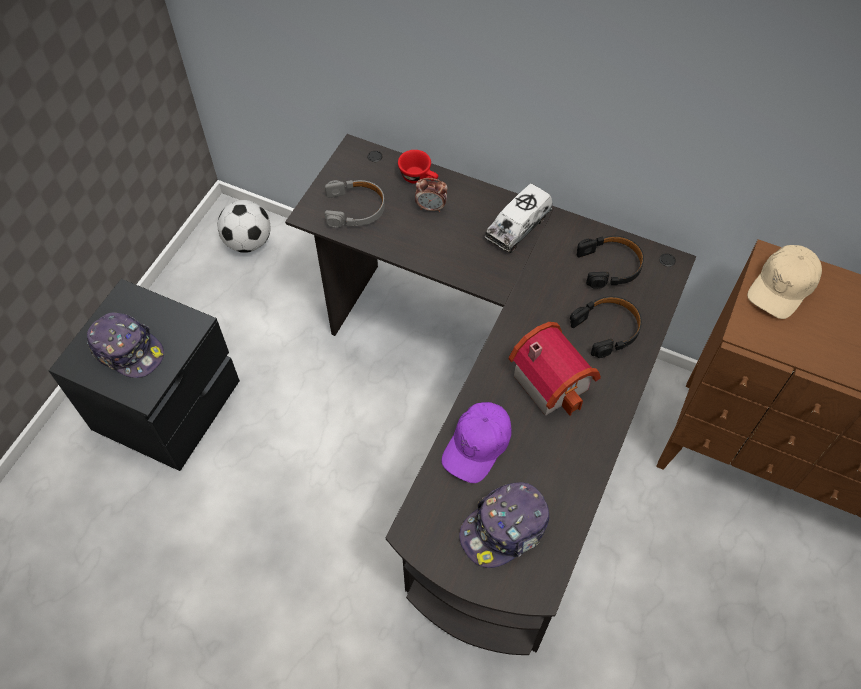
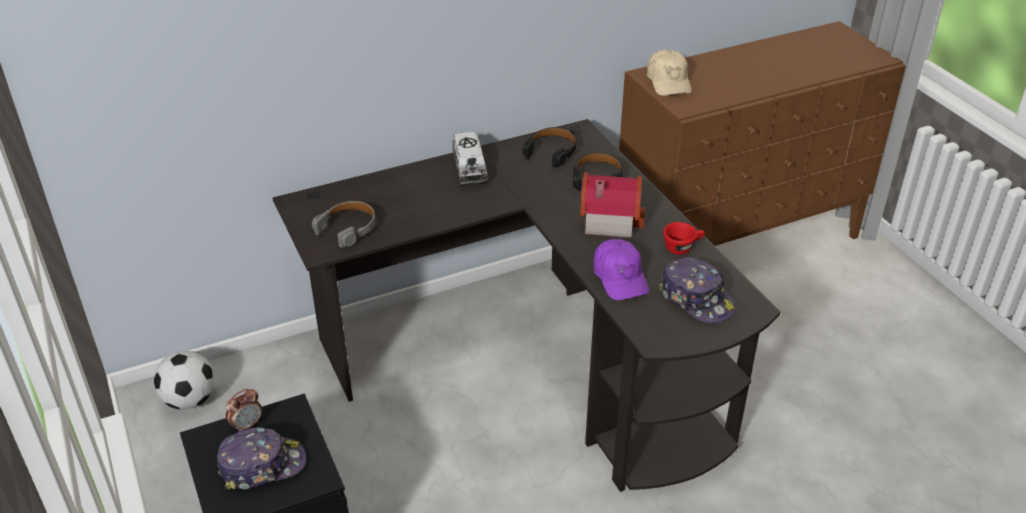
camera: 50 degrees left, 20 degrees down
(419, 177) = (365, 186): red cup -> red cup (682, 247)
(431, 207) = (399, 195): alarm clock -> alarm clock (247, 425)
(505, 529) = (696, 299): cap -> cap turned 45 degrees counterclockwise

